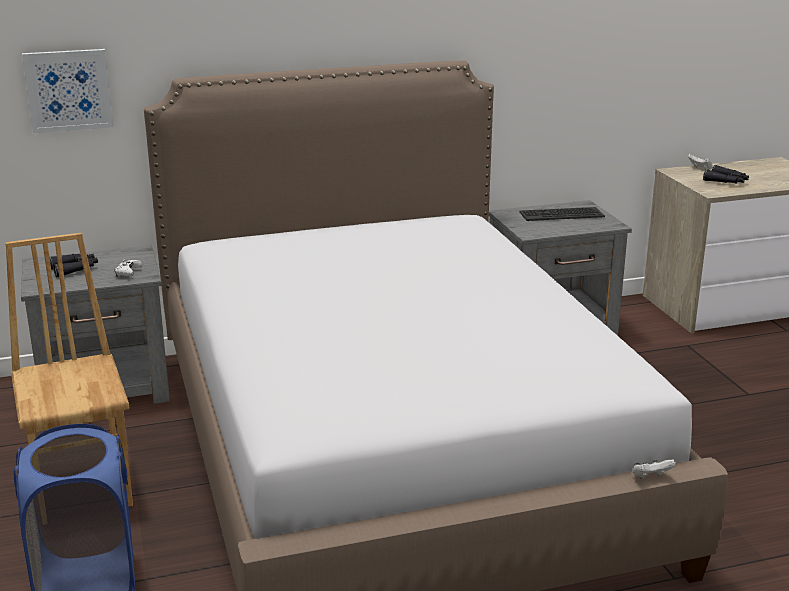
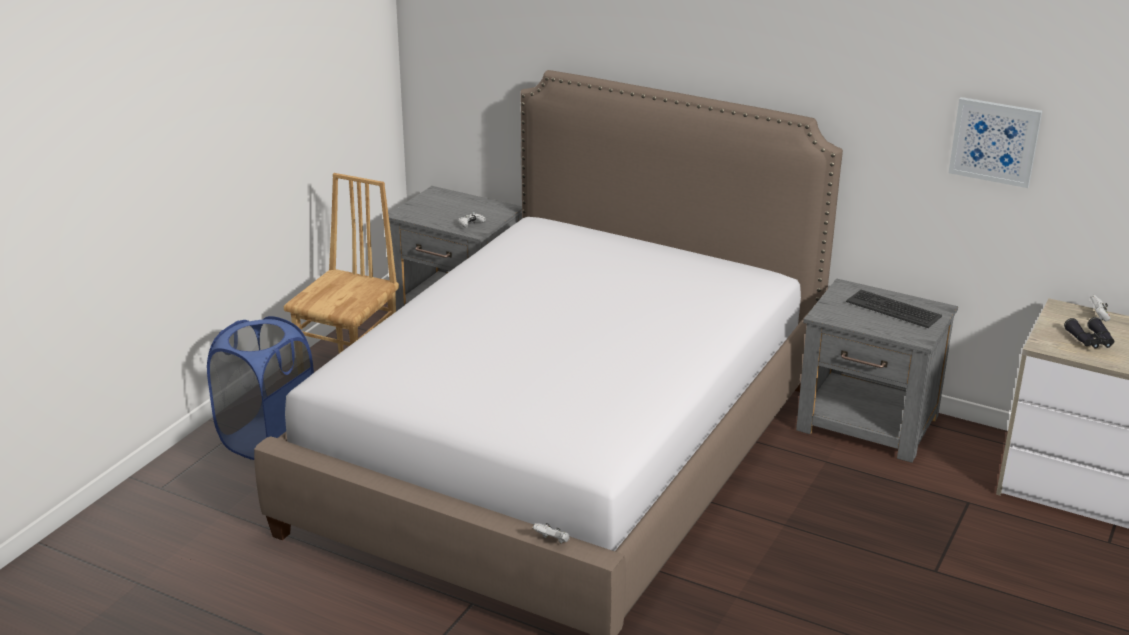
camera: 45 degrees right, 5 degrees up
(68, 90) = (477, 58): picture -> picture (995, 141)
(74, 269) = (446, 207): black binoculars -> none

